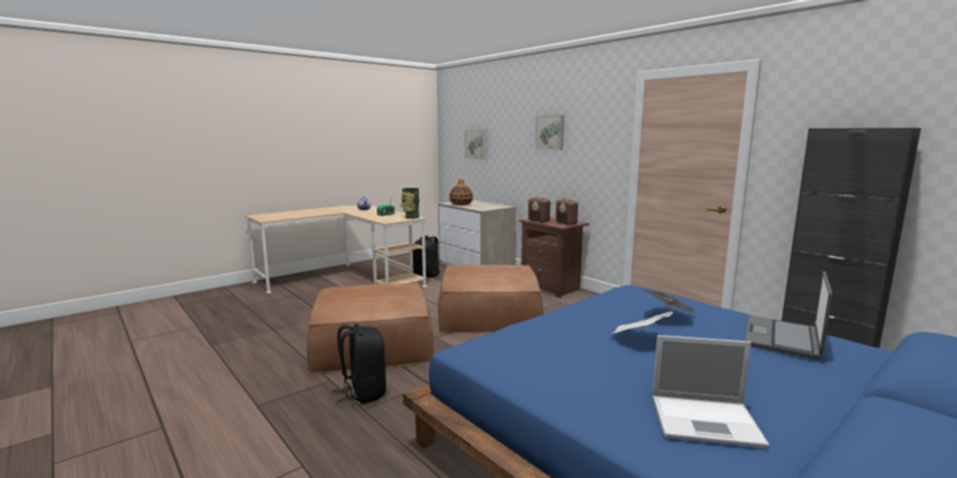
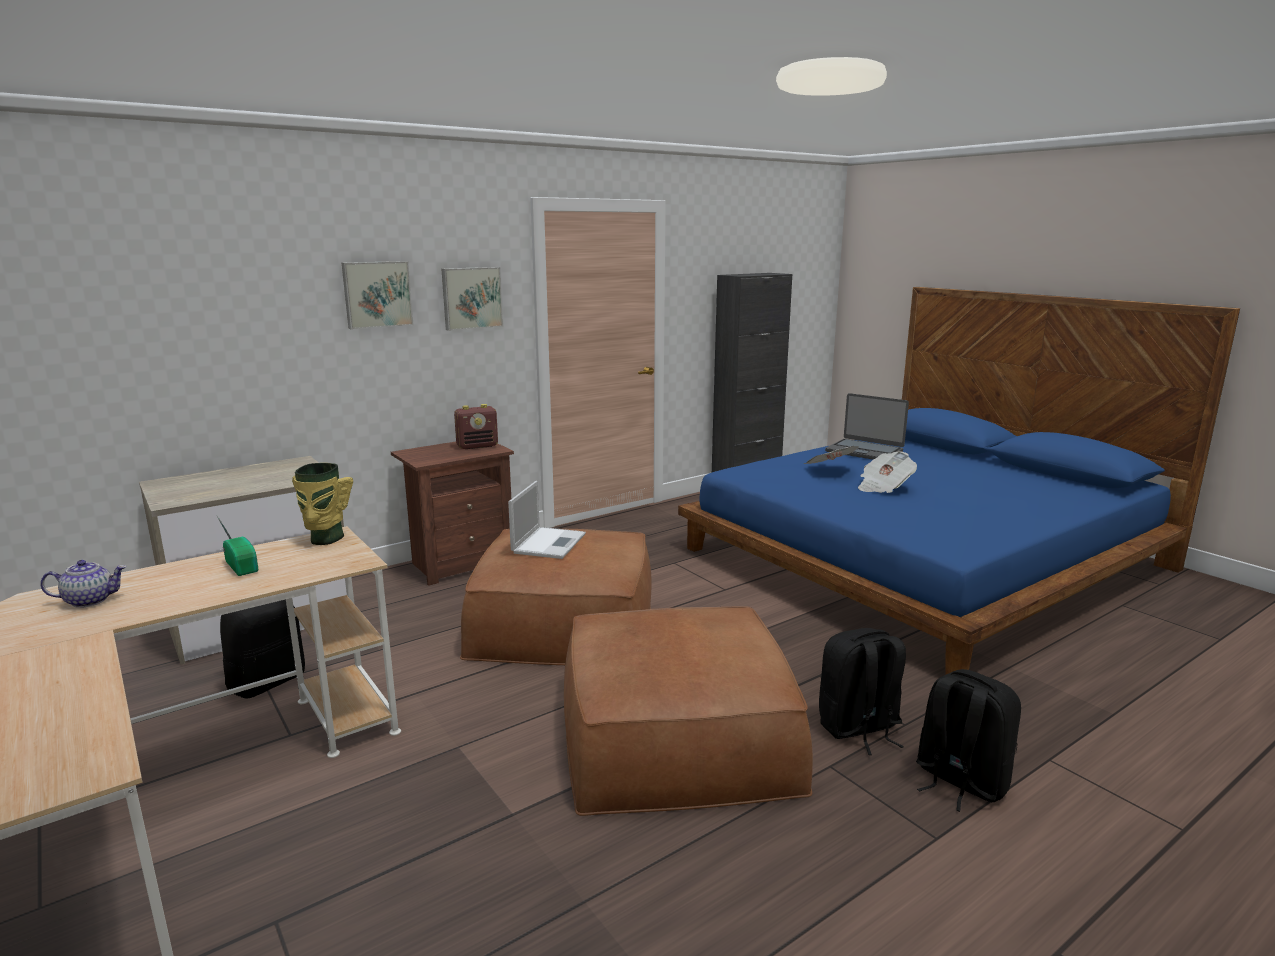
camera: 85 degrees left, 5 degrees up
(298, 421) = (959, 781): none -> black backpack
(461, 204) = (213, 491): vase -> none
(476, 144) = (125, 338): picture -> picture (471, 298)
(539, 221) = (442, 457): radio -> none
(707, 420) = (1023, 490): laptop -> laptop (549, 543)

